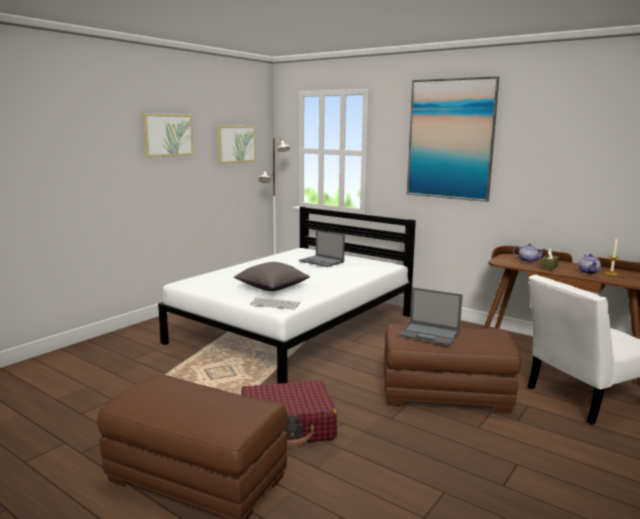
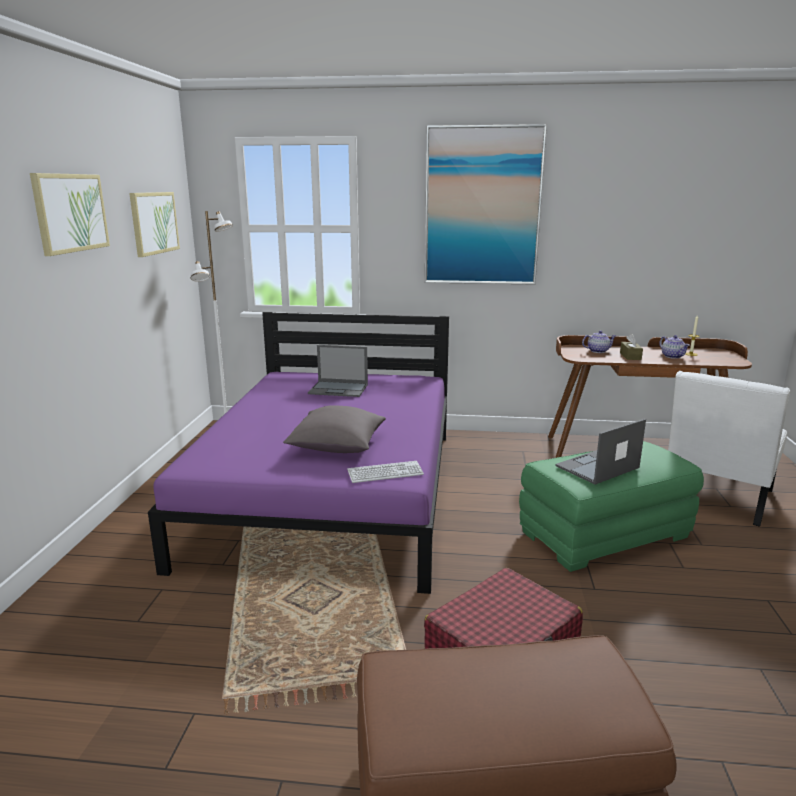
camera: 30 degrees left, 5 degrees up
(295, 328) = (332, 492): white bed -> purple bed
(430, 334) = (597, 467): laptop -> laptop turned 150 degrees clockwise
(444, 394) = (604, 536): brown ottoman -> green ottoman

